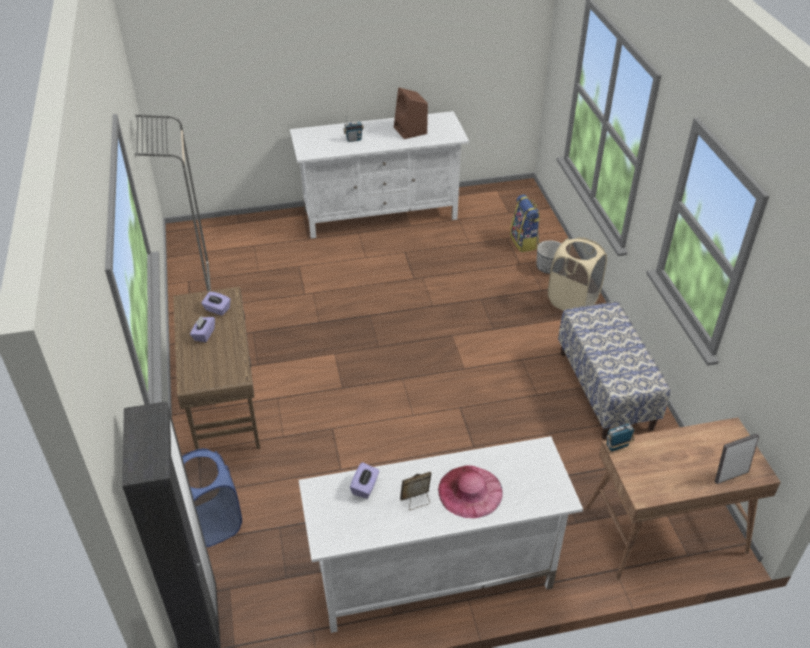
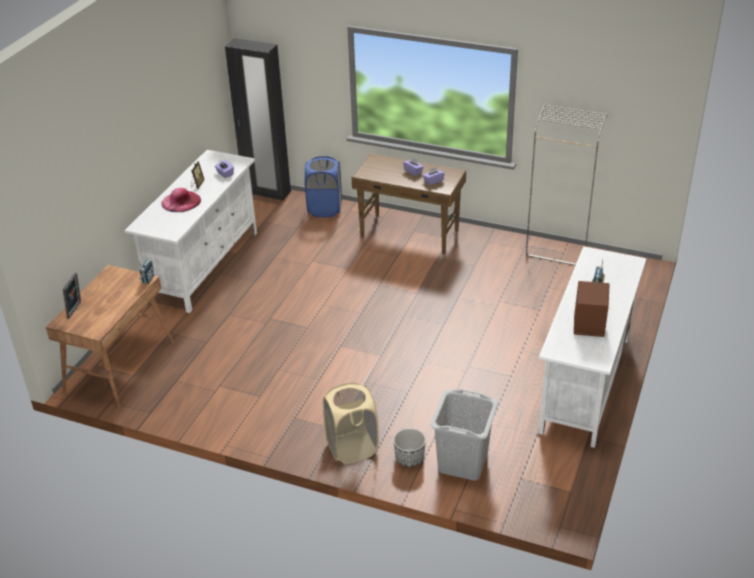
camera: 125 degrees right, 5 degrees down
(524, 242) = (462, 463): backpack -> grey laundry basket
(605, 390) = (243, 407): bench -> none

